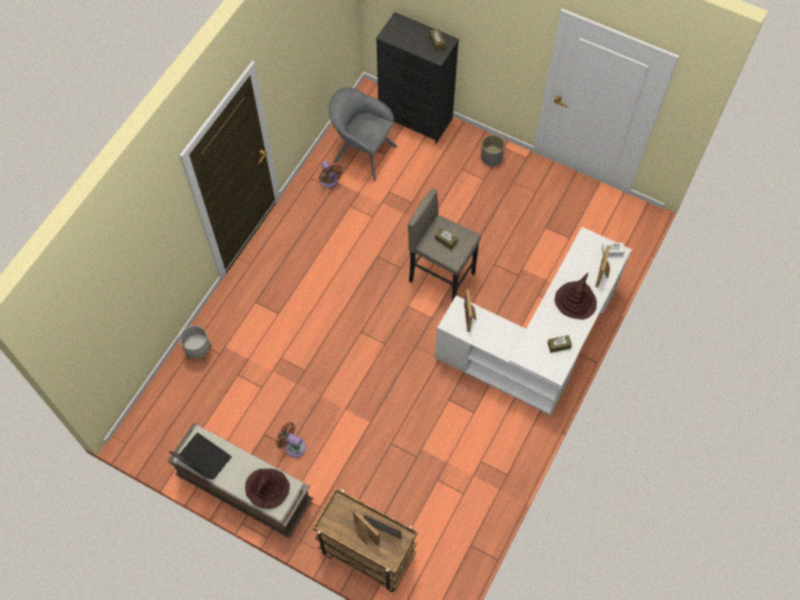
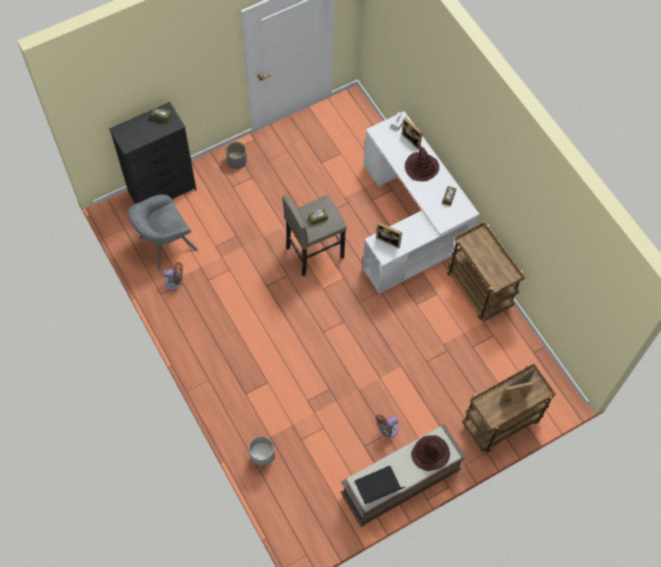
camera: 60 degrees left, 0 degrees up
(507, 452) = (480, 290): none -> brown cart

